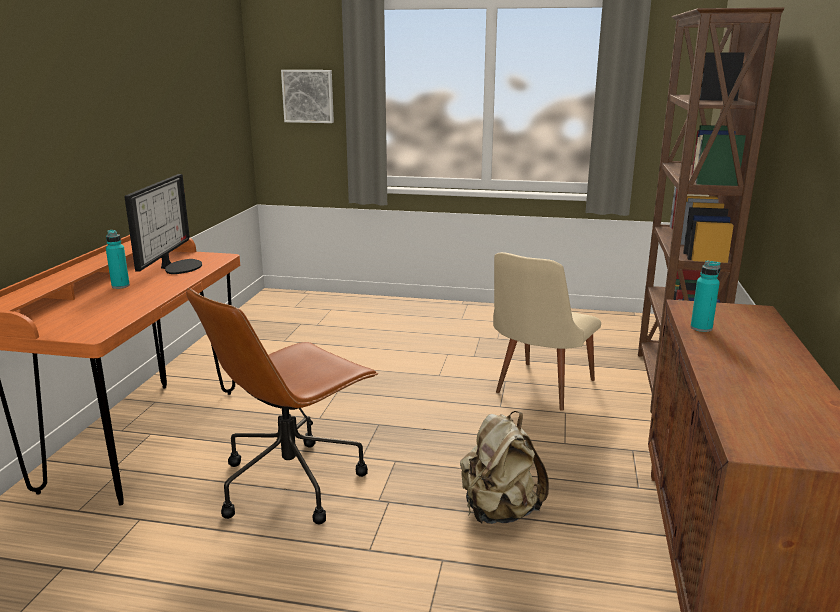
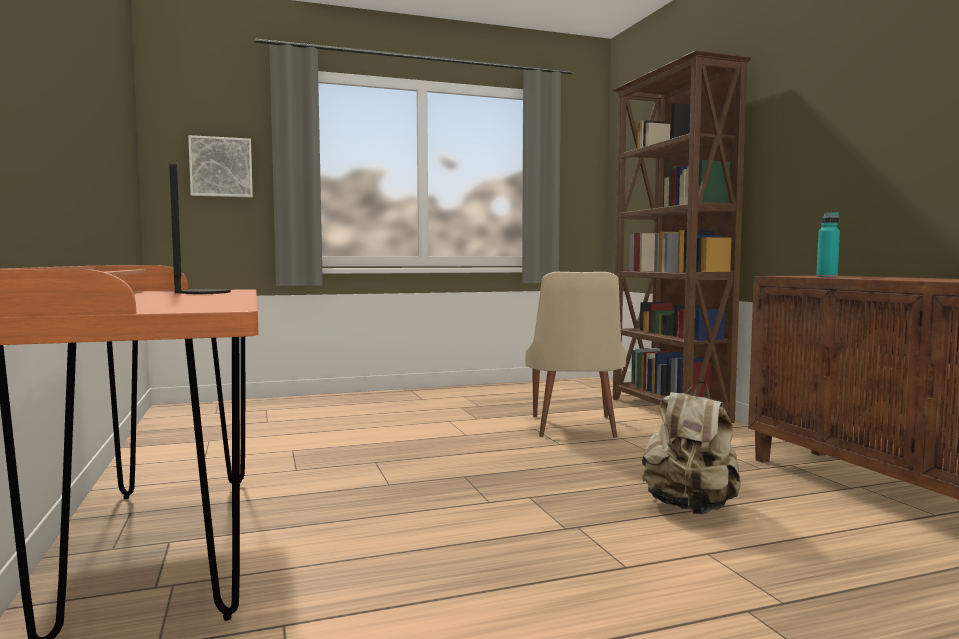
camera: 30 degrees left, 15 degrees down
(120, 286) = (150, 298): turquoise bottle -> none
(292, 481) = (444, 537): brown office chair -> none

